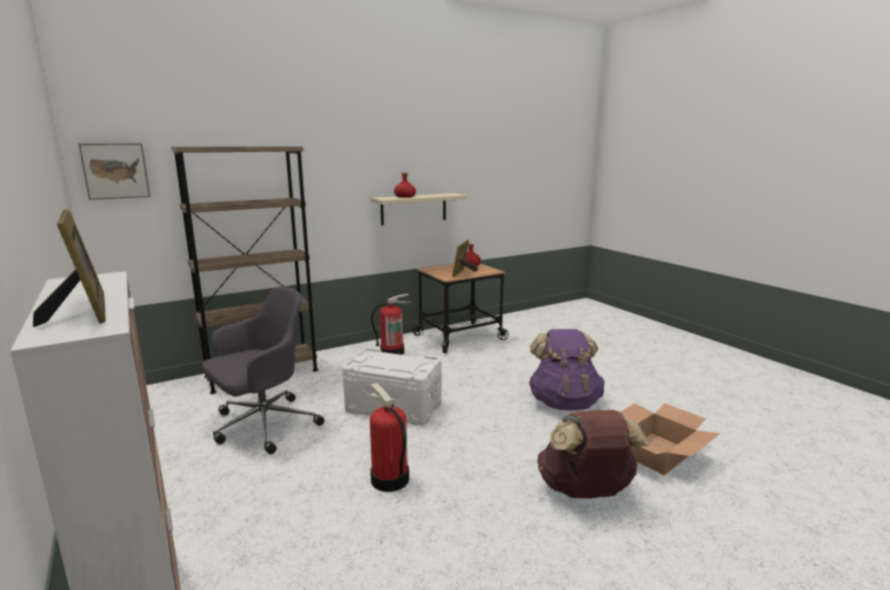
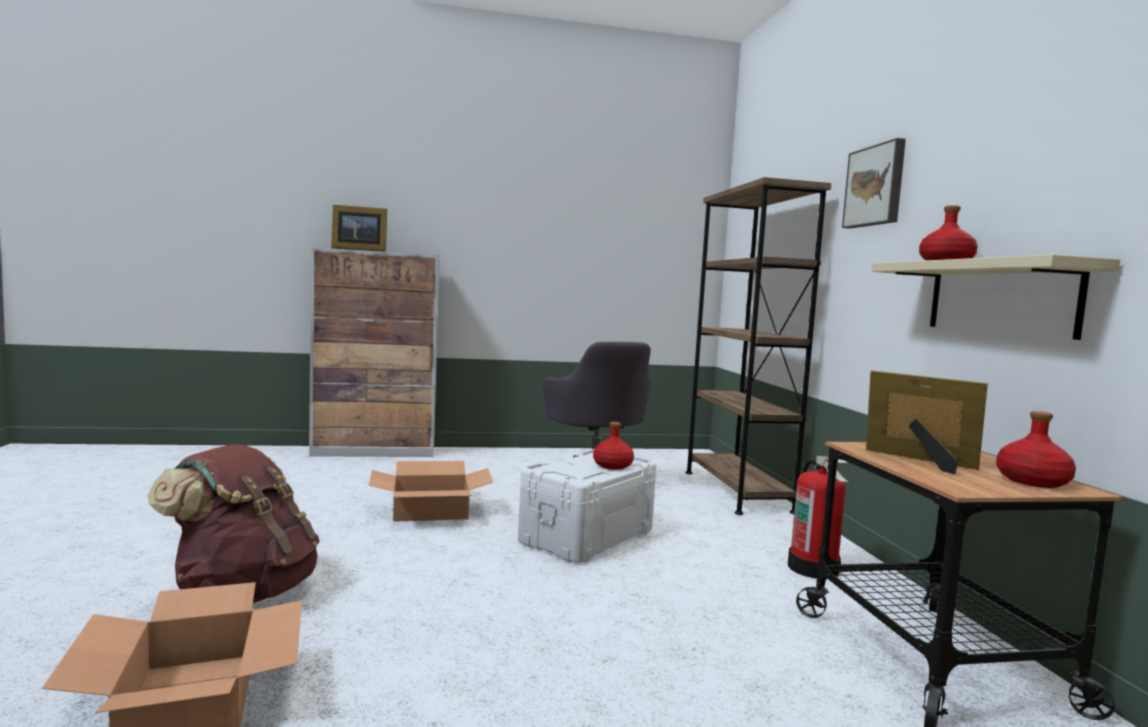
camera: 110 degrees right, 10 degrees down
(115, 171) = (740, 232): picture -> picture (876, 186)
(384, 358) = (612, 466): none -> red bottle
(389, 479) = (430, 511): fire extinguisher -> cardboard box
(564, 403) = (473, 675): purple backpack -> none

